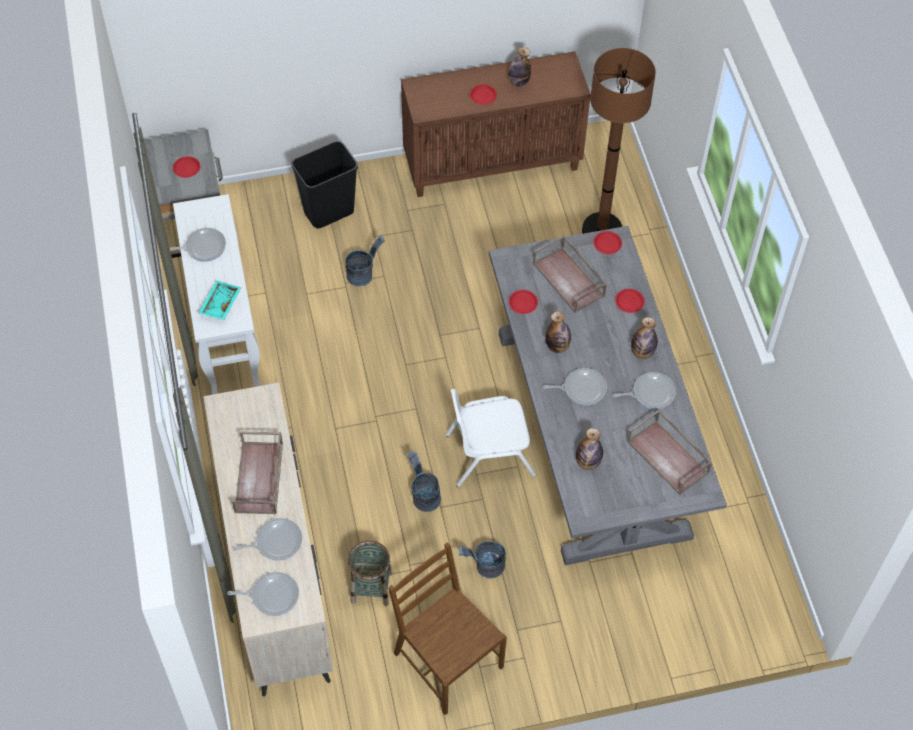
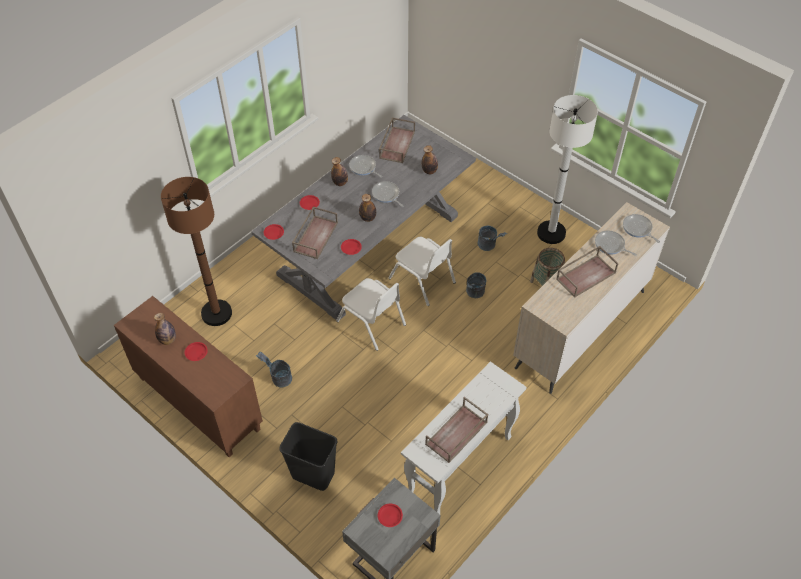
camera: 125 degrees left, 5 degrees down
(203, 247) = (456, 434): frying pan -> brown tray
(219, 304) = (489, 392): turquoise tray -> none
(363, 274) = (349, 418): grey bucket -> grey bucket (278, 378)
(446, 660) = (551, 233): brown chair -> white floor lamp
(469, 364) = (371, 323): none -> white chair

